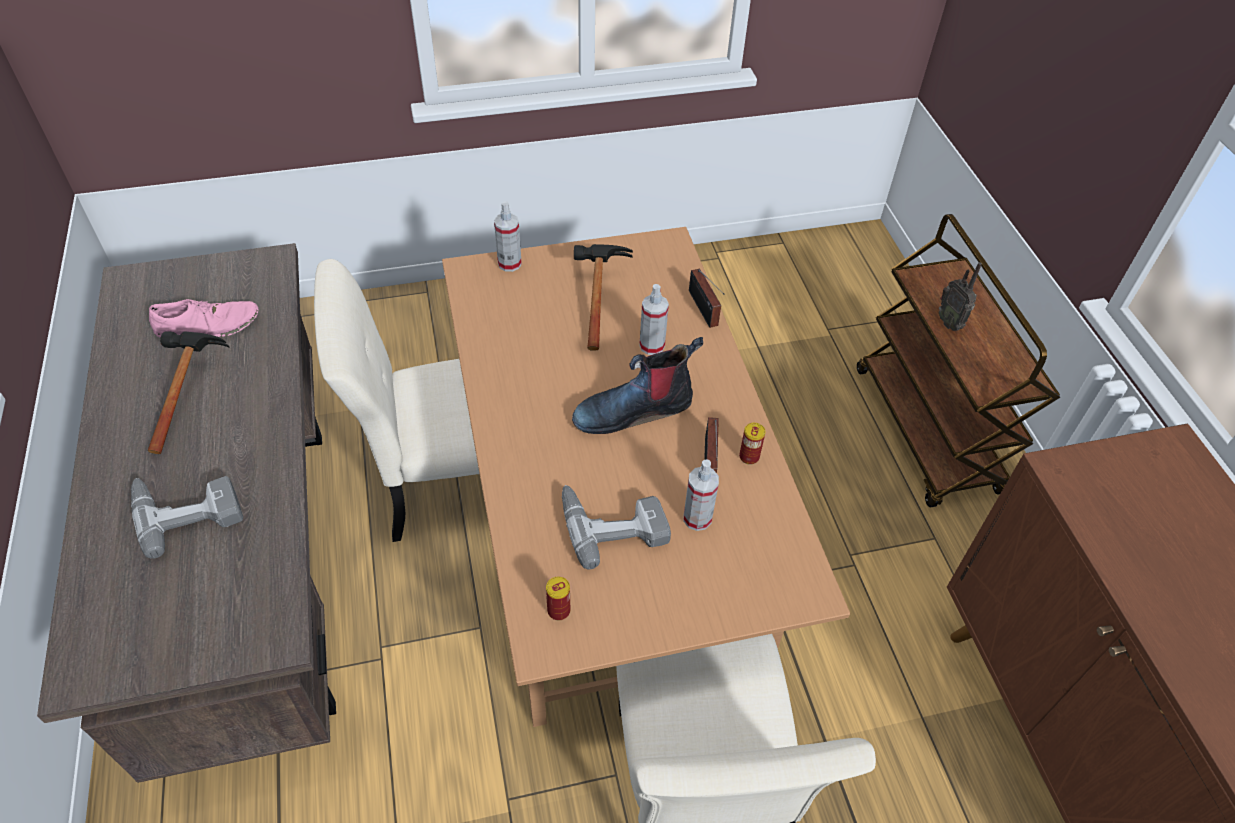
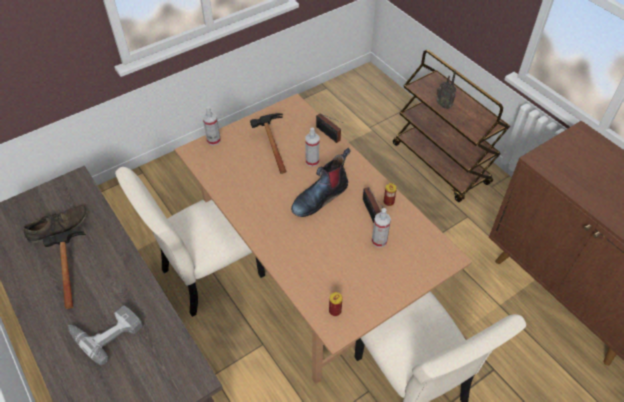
camera: 20 degrees left, 0 degrees up
(208, 325) = (59, 227): pink shoe -> brown shoe
(612, 523) = (339, 258): power drill -> none

